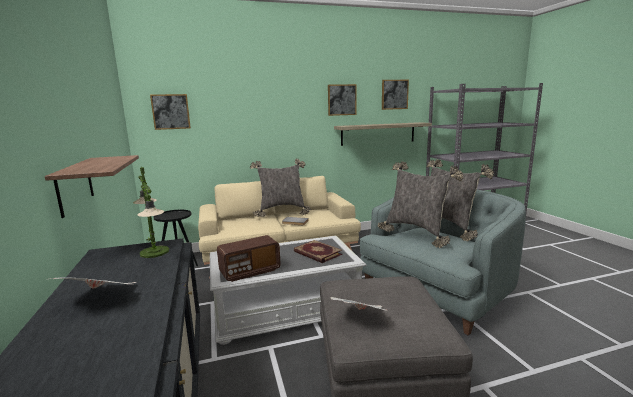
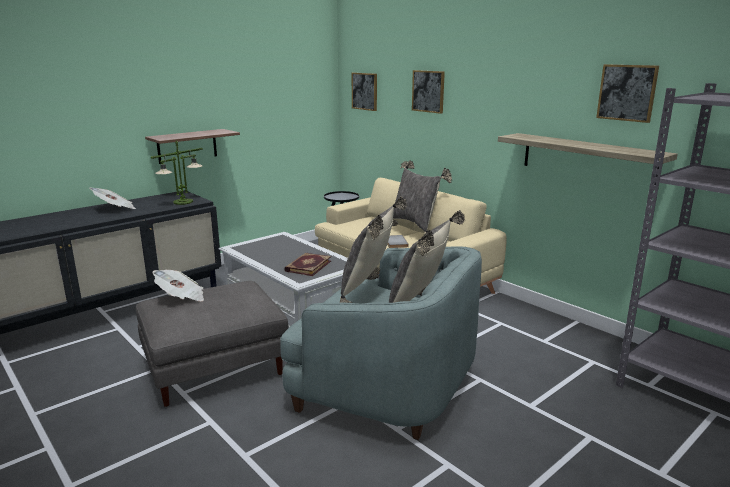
camera: 65 degrees right, 5 degrees up
(250, 271) = (252, 251): radio -> none
(342, 100) = (533, 94): picture -> picture (428, 91)

